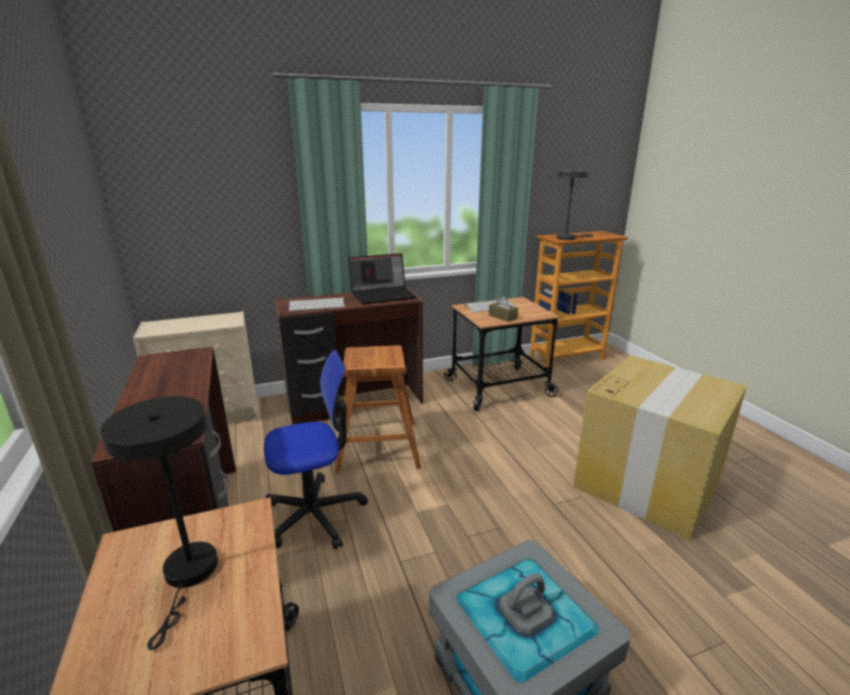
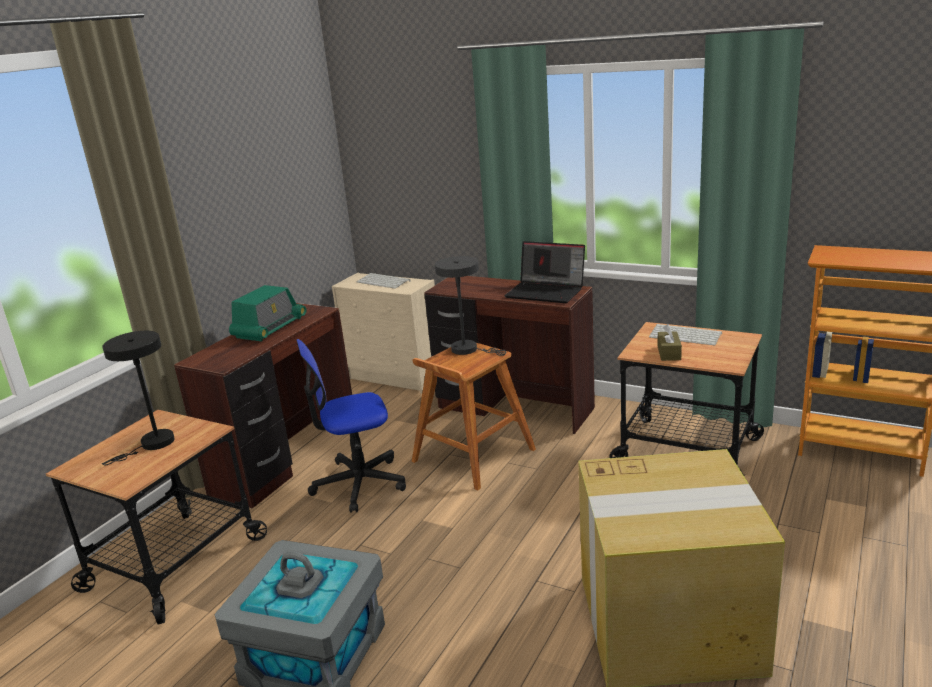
camera: 50 degrees right, 0 degrees up
(163, 383) = (269, 328): none -> radio
(315, 514) = (359, 483): office chair -> office chair turned 135 degrees clockwise
(317, 305) = (472, 288): keyboard -> keyboard (384, 281)
(568, 238) = (849, 258): grey table lamp -> grey table lamp (469, 350)

